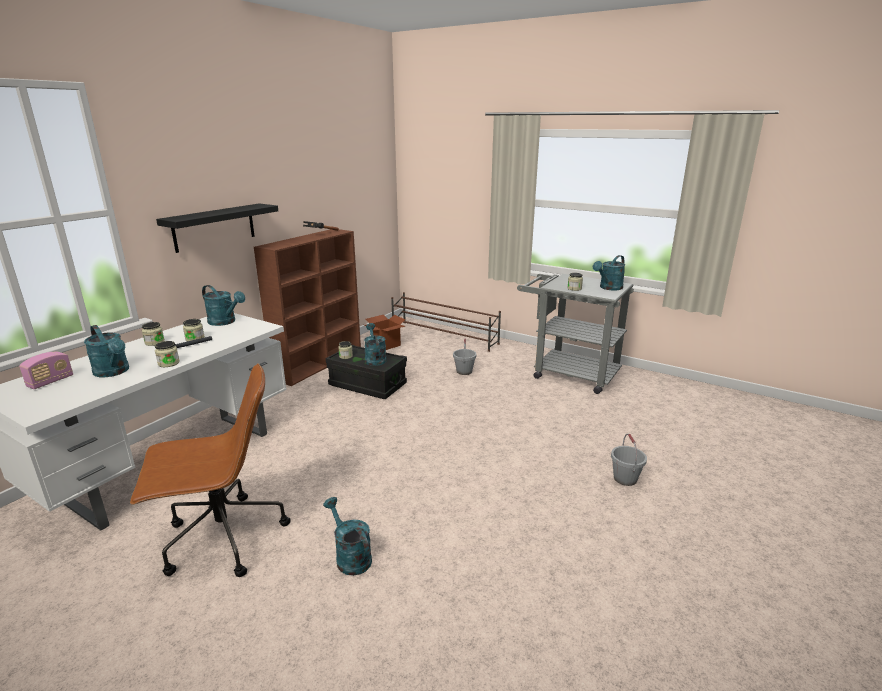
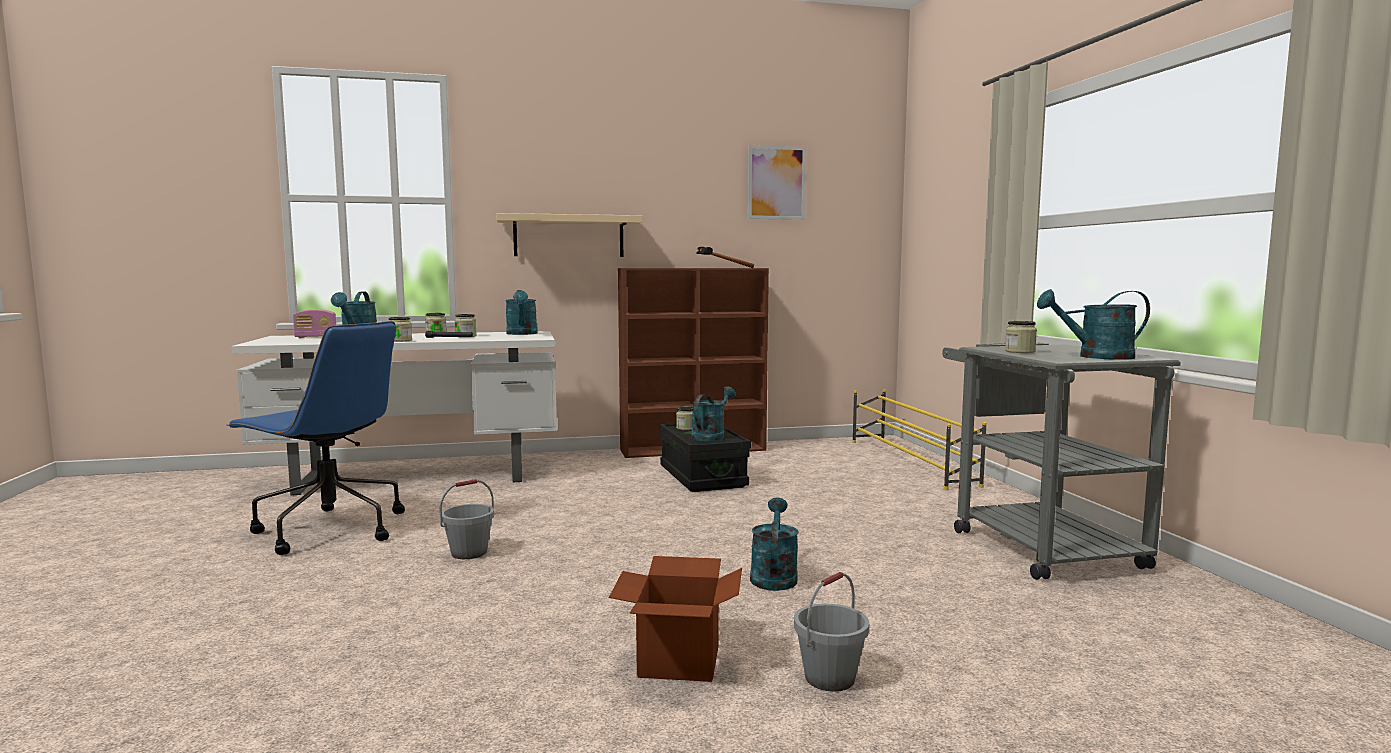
camera: 45 degrees right, 15 degrees down
(214, 227) = (569, 236): black shelf -> beige shelf
(222, 538) = (329, 529): brown office chair -> blue office chair
(336, 164) = (776, 183): none -> picture
(350, 556) = (364, 582): turquoise watering can -> turquoise watering can (773, 576)
(386, 345) = (807, 453): cardboard box -> cardboard box (679, 661)
(444, 336) = (910, 462): brown shoe rack -> yellow shoe rack
(464, 371) = (855, 497): grey bucket -> grey bucket (469, 553)

